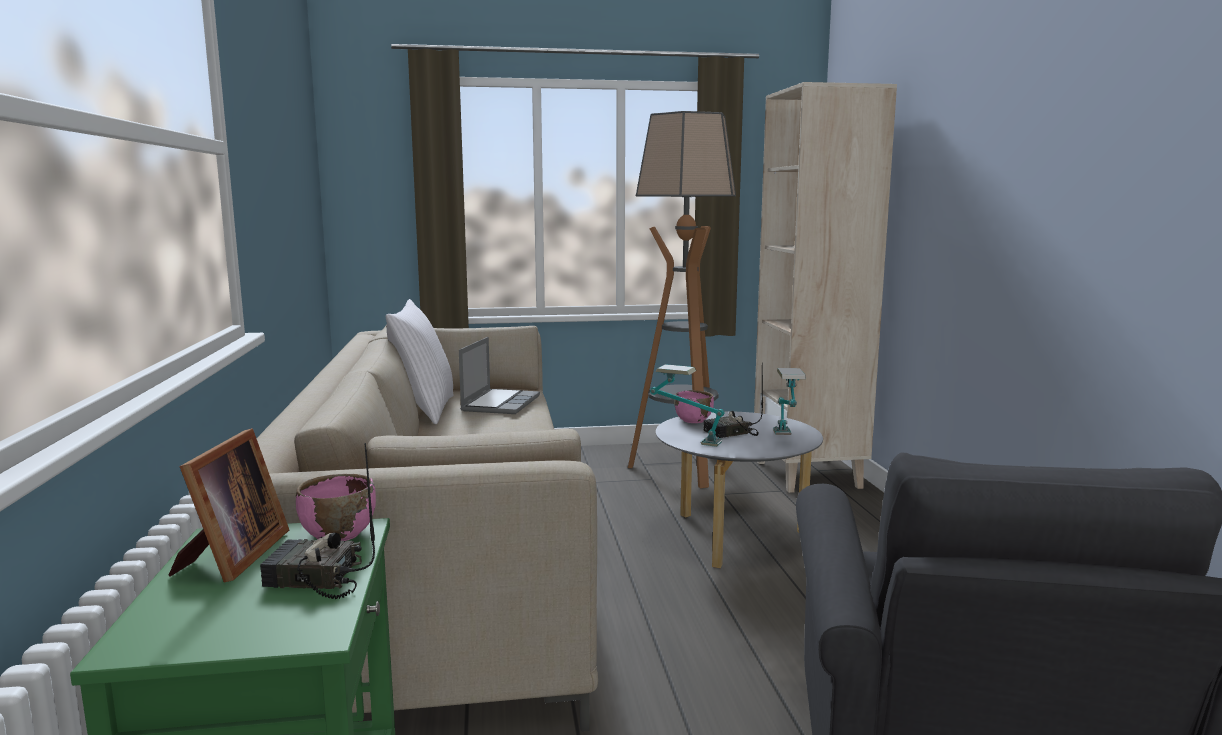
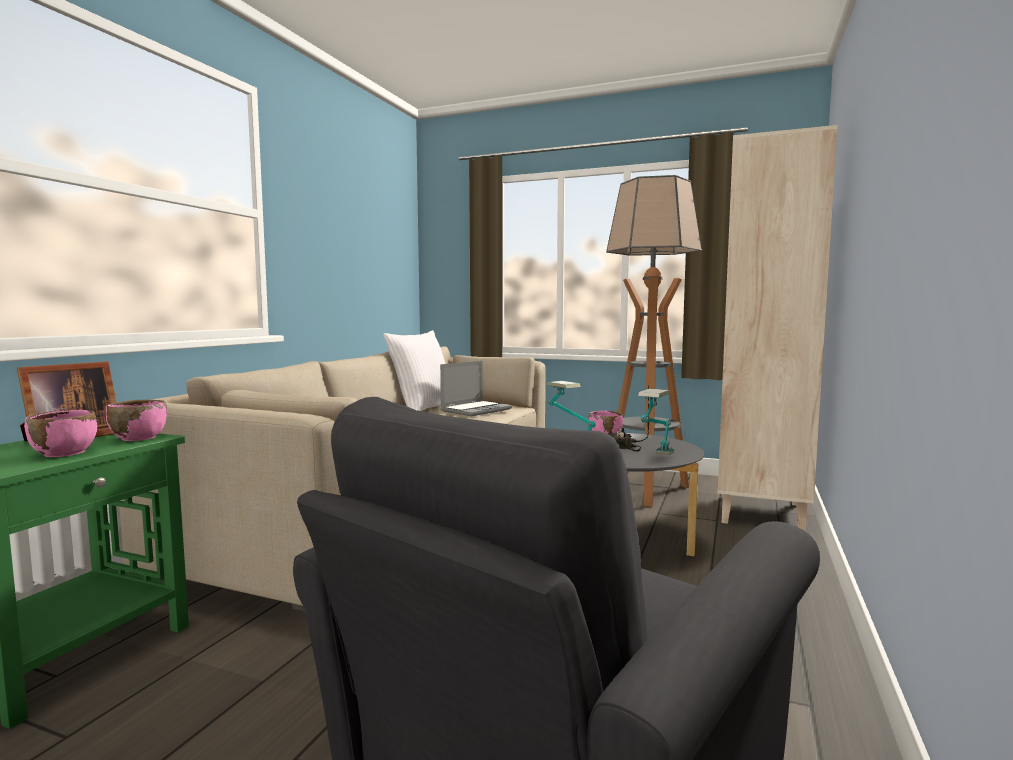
camera: 30 degrees right, 5 degrees down
(314, 580) = (65, 453): radio -> pink bowl

